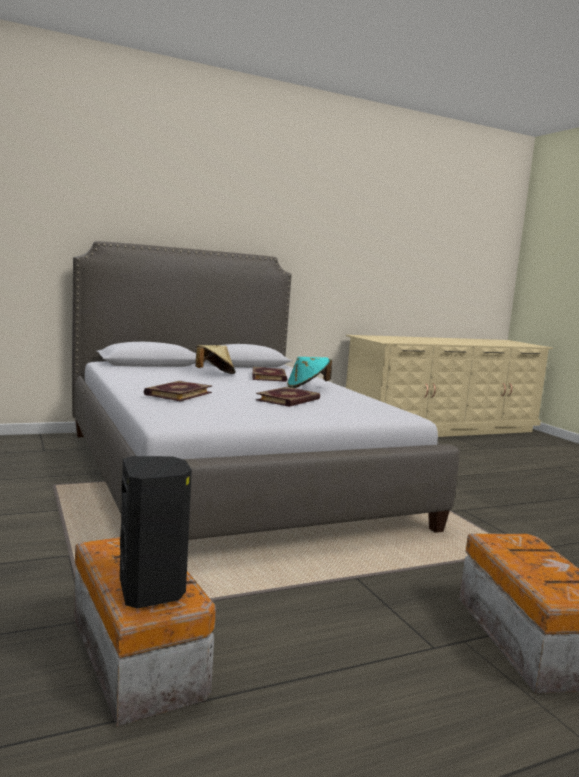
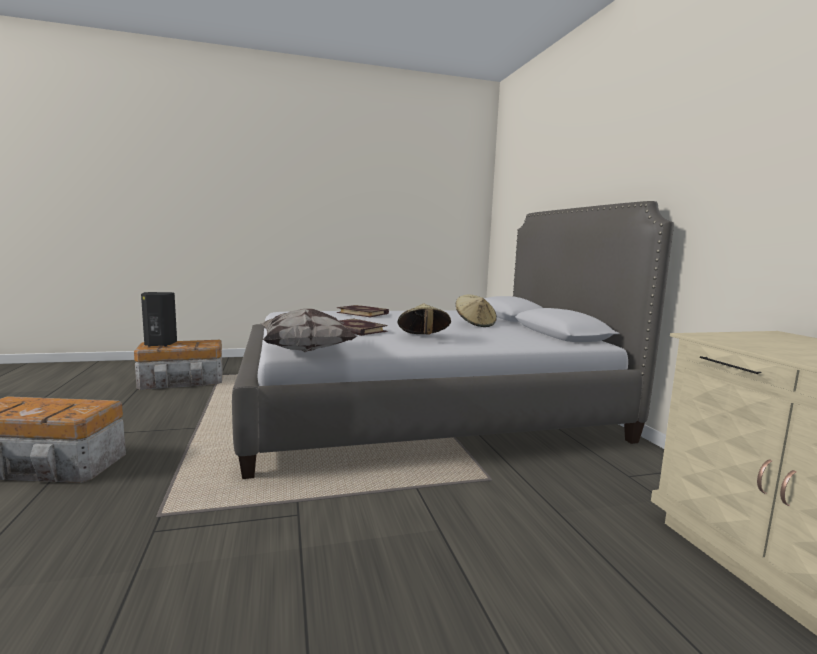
camera: 100 degrees right, 0 degrees up
(269, 377) = (480, 334): book -> none
(307, 387) = (423, 338): turquoise hat -> beige hat
(396, 411) = (307, 350): none -> pillow

